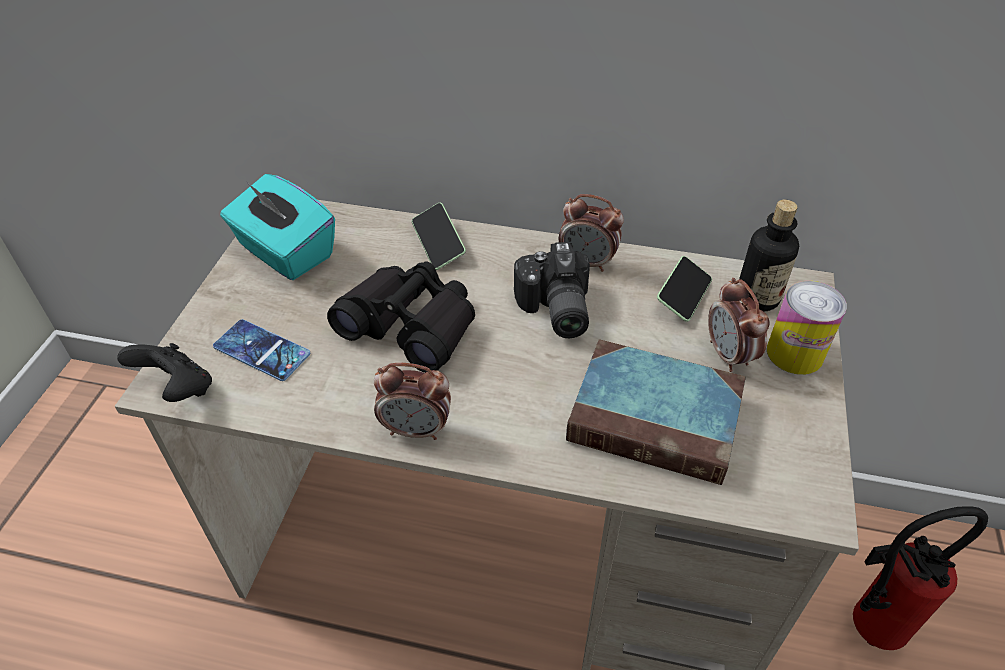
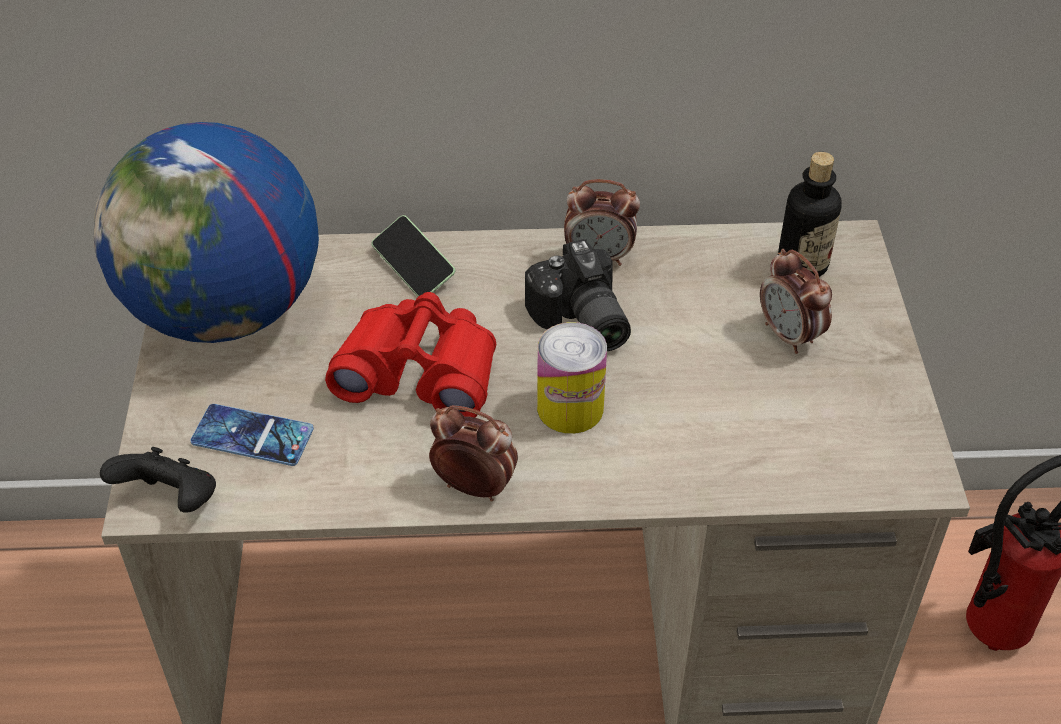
camera: 15 degrees left, 0 degrees up
(285, 252) = (225, 312): turquoise tissue box -> globe
(411, 326) = (420, 372): black binoculars -> red binoculars
(416, 429) = (474, 486): alarm clock -> alarm clock turned 150 degrees counterclockwise
(658, 419) = (734, 420): book -> none
(683, 296) = (720, 278): phone -> none
(794, 353) = (858, 320): can -> can (570, 408)

